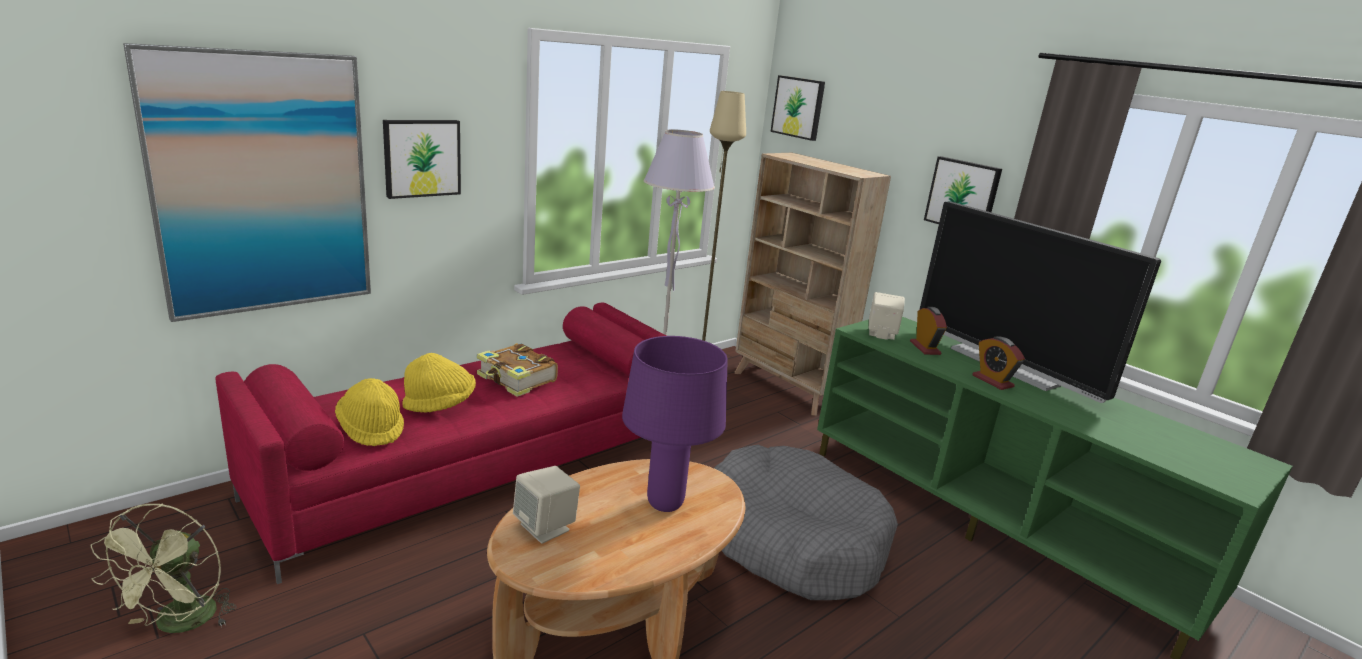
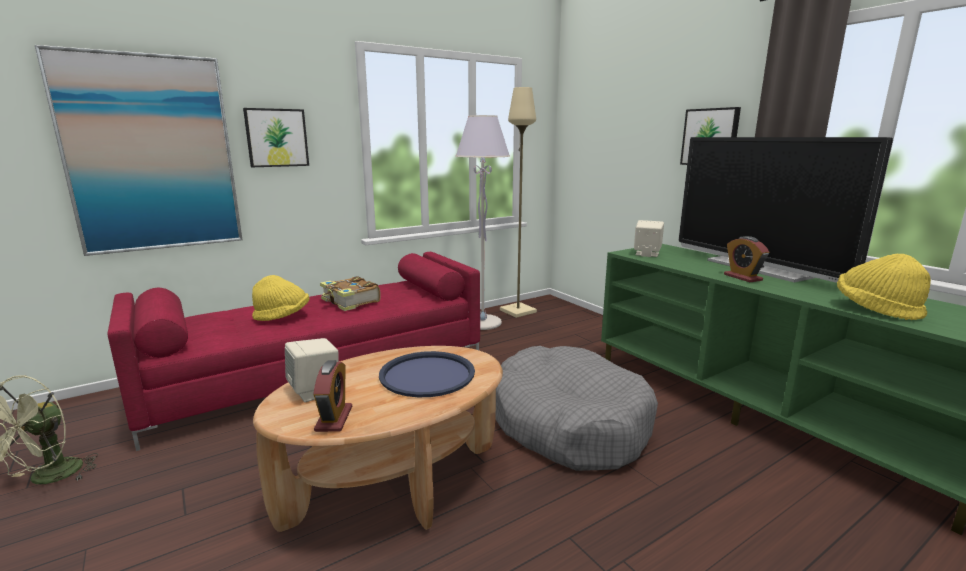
camera: 10 degrees right, 5 degrees down
(372, 429) = (221, 332): yellow hat -> yellow hat (876, 309)
(664, 503) = (427, 375): purple table lamp -> blue tray
(787, 388) = (586, 319): beige bookcase -> none
(798, 107) = (579, 100): picture -> none
(925, 348) = (683, 260): alarm clock -> alarm clock (334, 419)

